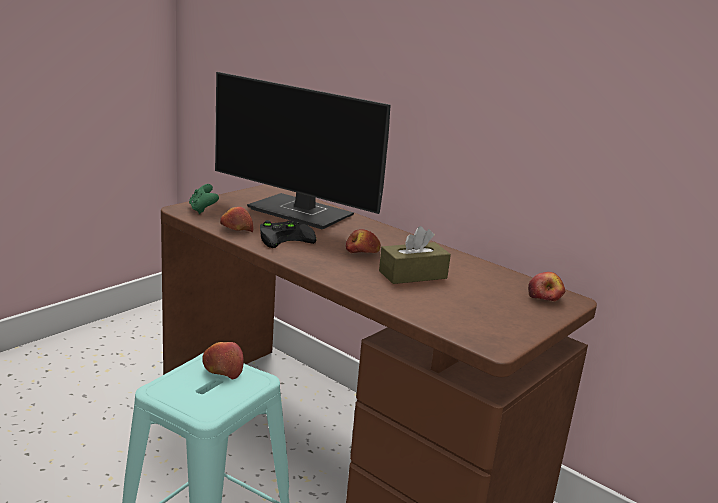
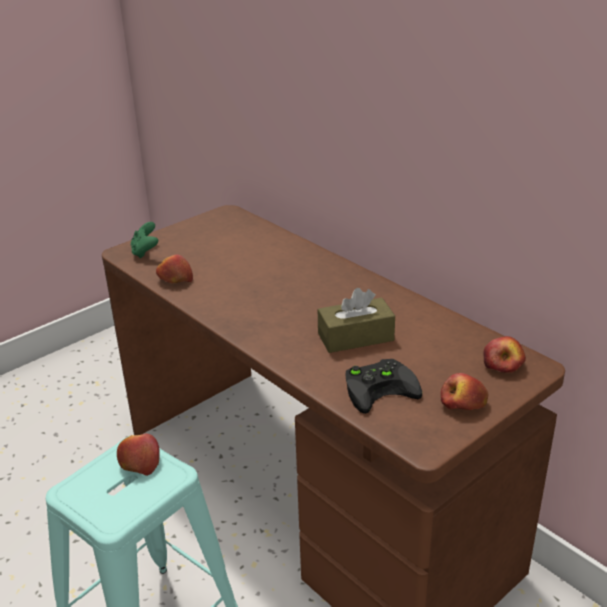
camera: 10 degrees right, 10 degrees up
(286, 237) = (226, 287): black game controller -> black game controller (381, 387)
(302, 213) = (253, 248): monitor -> none
(362, 253) = (305, 306): apple -> apple (463, 404)

